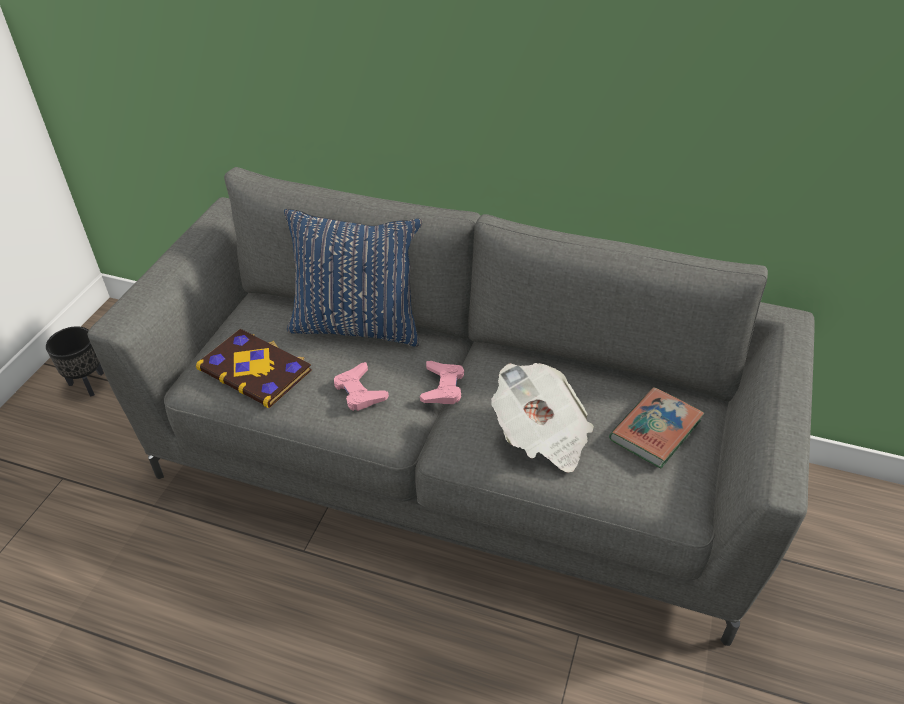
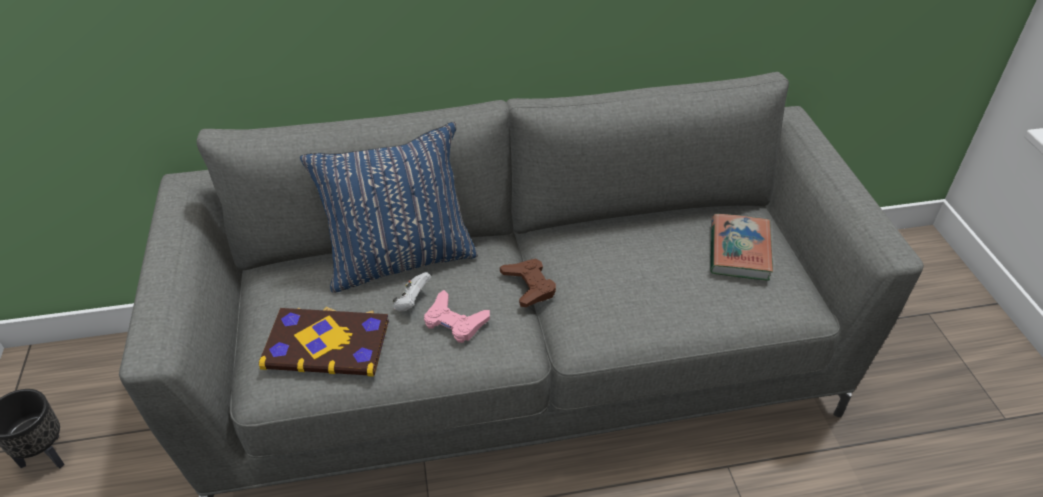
camera: 30 degrees left, 0 degrees up
(340, 363) = (412, 302): none -> white game controller
(443, 387) = (529, 286): pink game controller -> brown game controller
(542, 435) = (652, 293): newspaper -> none

